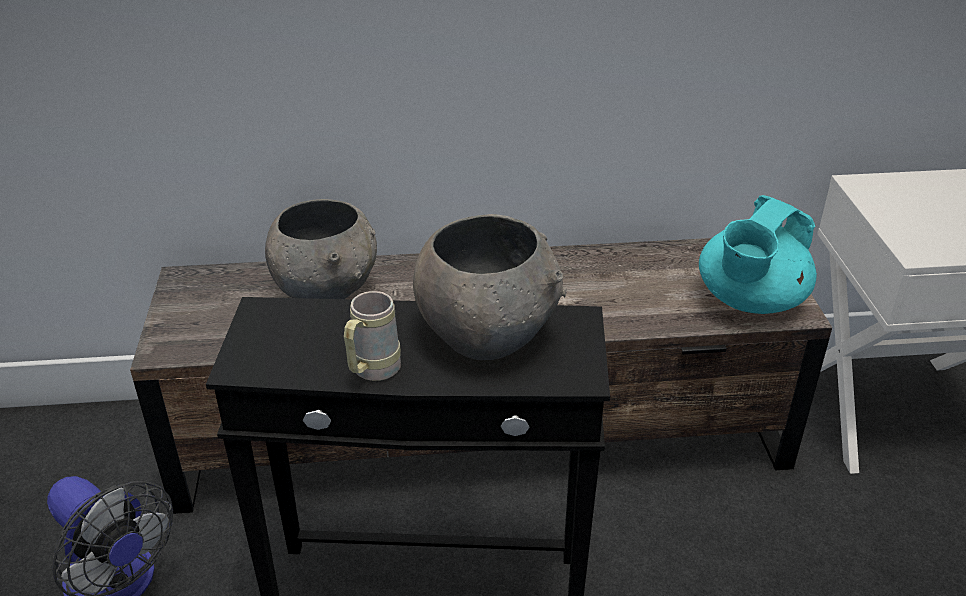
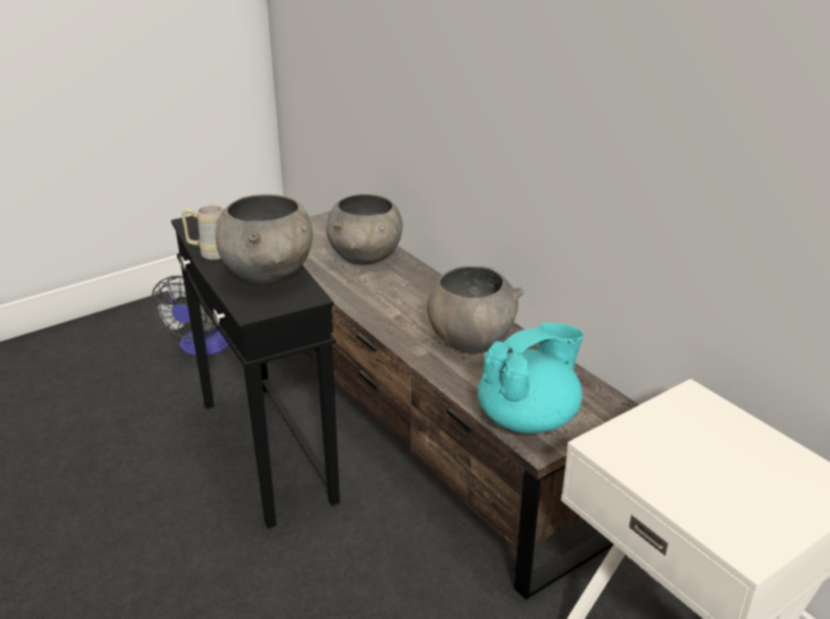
camera: 60 degrees right, 5 degrees down
(583, 283) = (470, 340): none -> grey bowl
(749, 301) = (529, 418): turquoise teapot -> turquoise teapot turned 135 degrees clockwise

